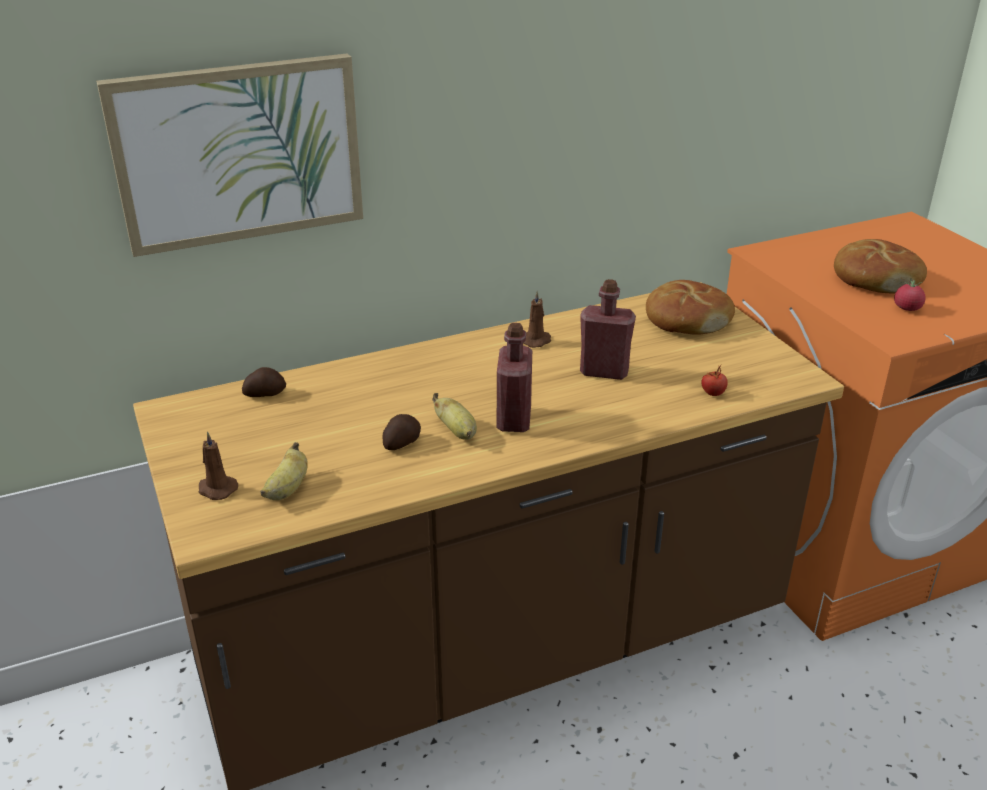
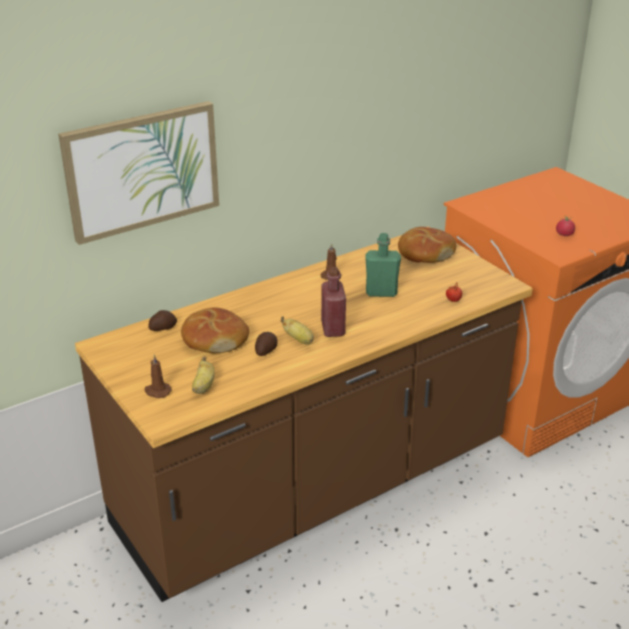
camera: 10 degrees left, 0 degrees up
(604, 371) = (381, 292): red bottle -> green bottle
(875, 279) = (541, 216): bread -> bread (214, 339)

